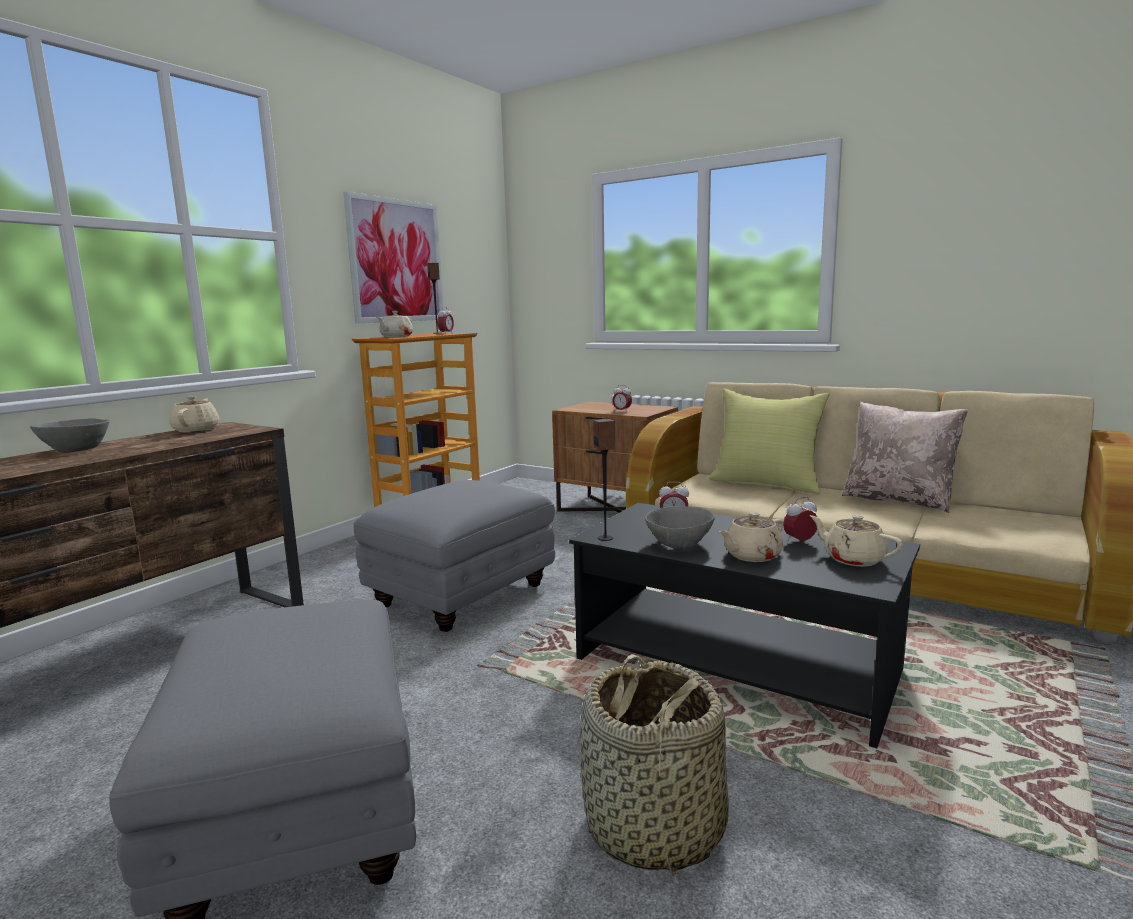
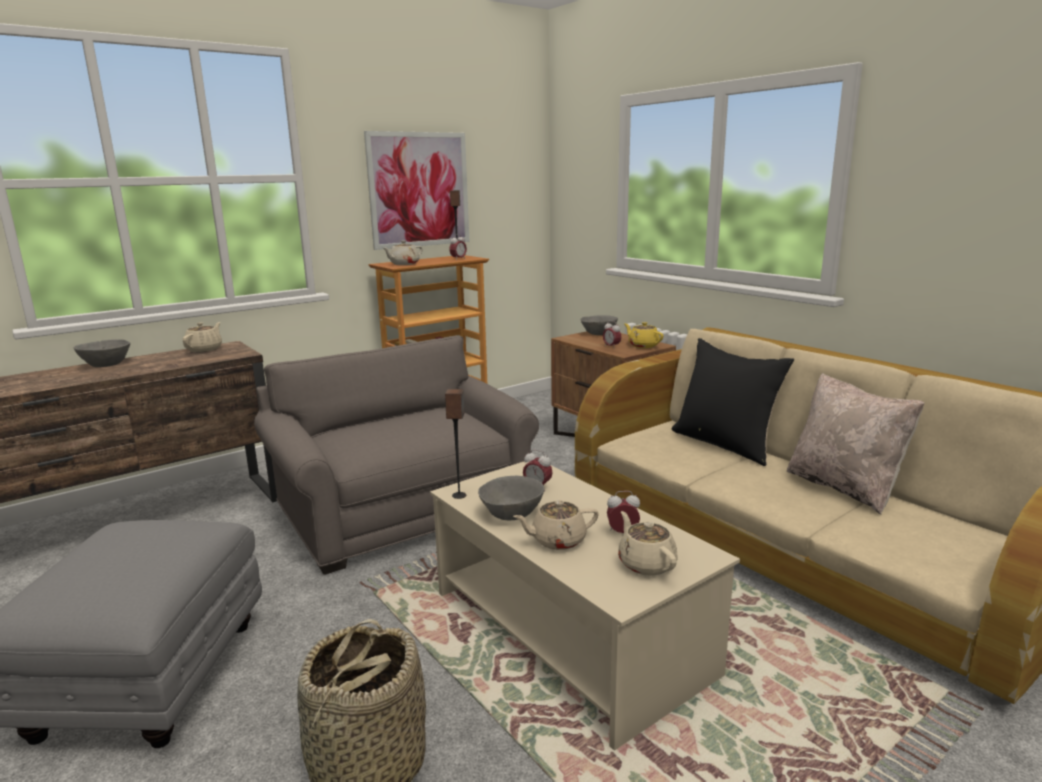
camera: 20 degrees right, 5 degrees up
(463, 595) = (403, 511): grey ottoman -> grey armchair
(593, 404) = (599, 333): none -> grey bowl
(649, 408) = (643, 346): none -> yellow teapot
(737, 665) = (569, 633): black coffee table -> beige coffee table
(766, 484) = (725, 444): yellow pillow -> black pillow

